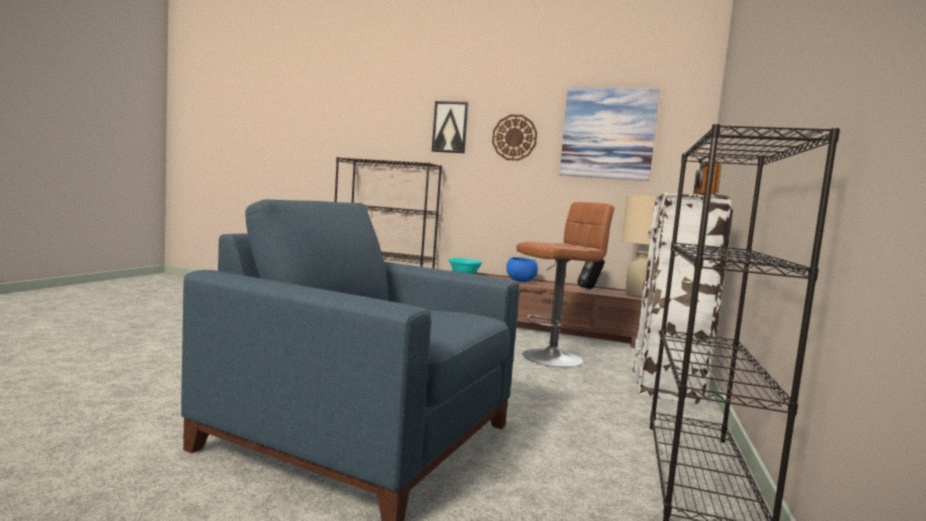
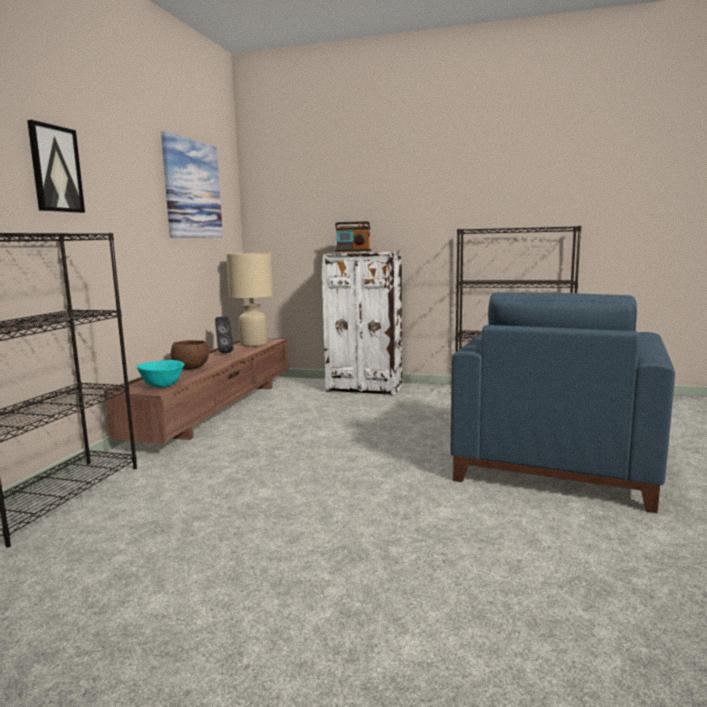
camera: 90 degrees left, 5 degrees up
(514, 137) = (128, 190): wall clock -> none
(520, 281) = (191, 368): blue bowl -> brown bowl
(553, 358) = (318, 411): brown stool -> none

